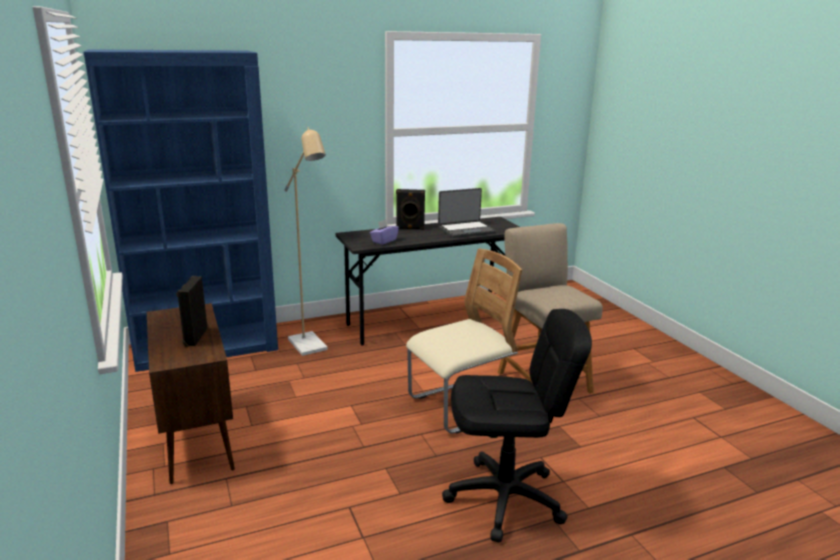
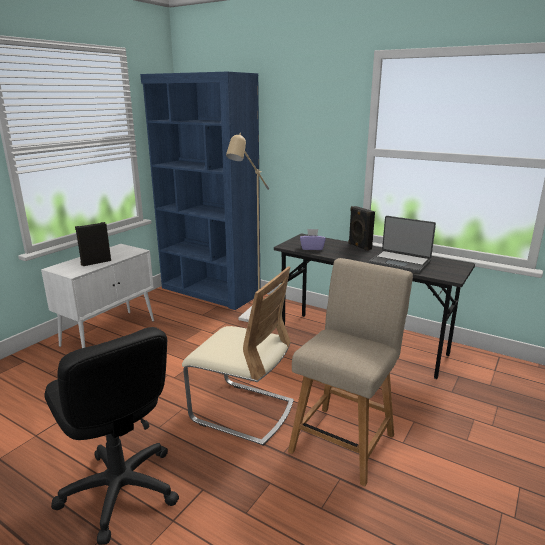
camera: 55 degrees right, 0 degrees up
(196, 438) = (109, 332): brown cabinet -> white cabinet

